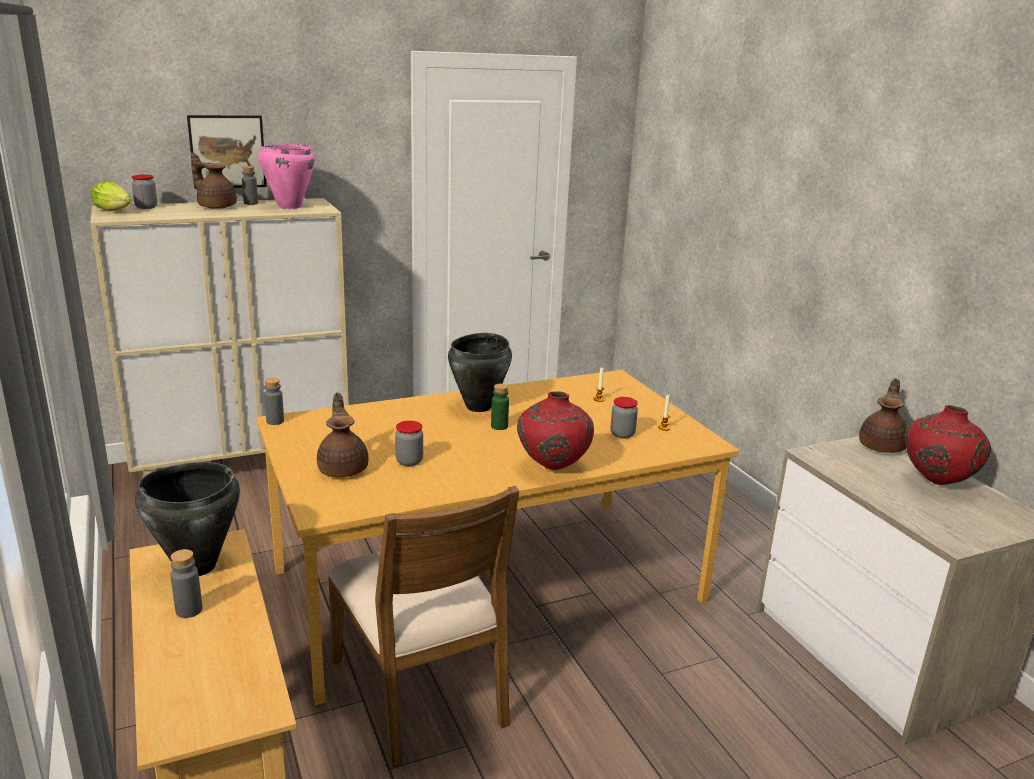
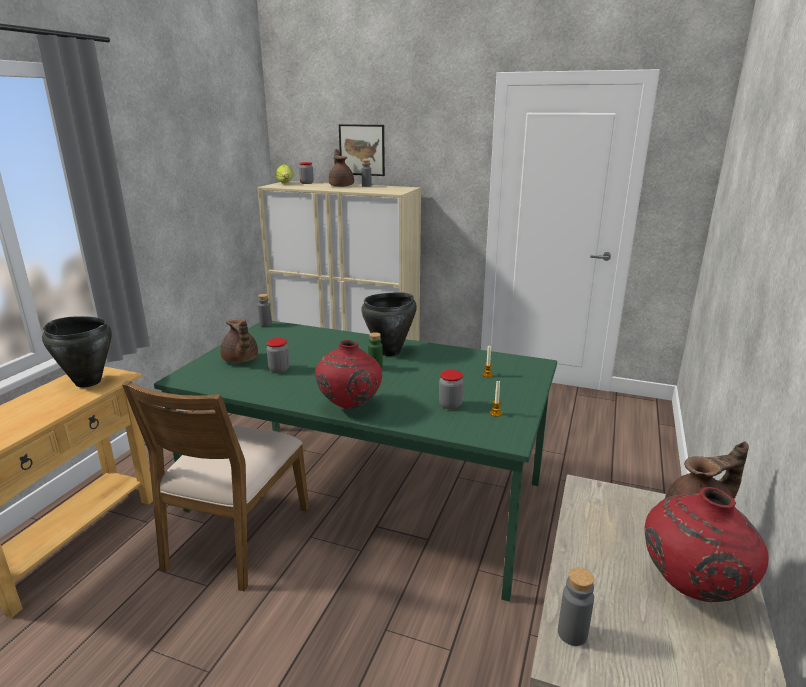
camera: 45 degrees right, 0 degrees up
(189, 610) = (43, 400): grey bottle -> grey bottle (572, 633)
(289, 206) = (381, 189): pink cooking pot -> none
(343, 468) = (240, 360): brown teapot -> brown teapot turned 120 degrees clockwise
(489, 584) = (369, 495): orange dining table -> green dining table

